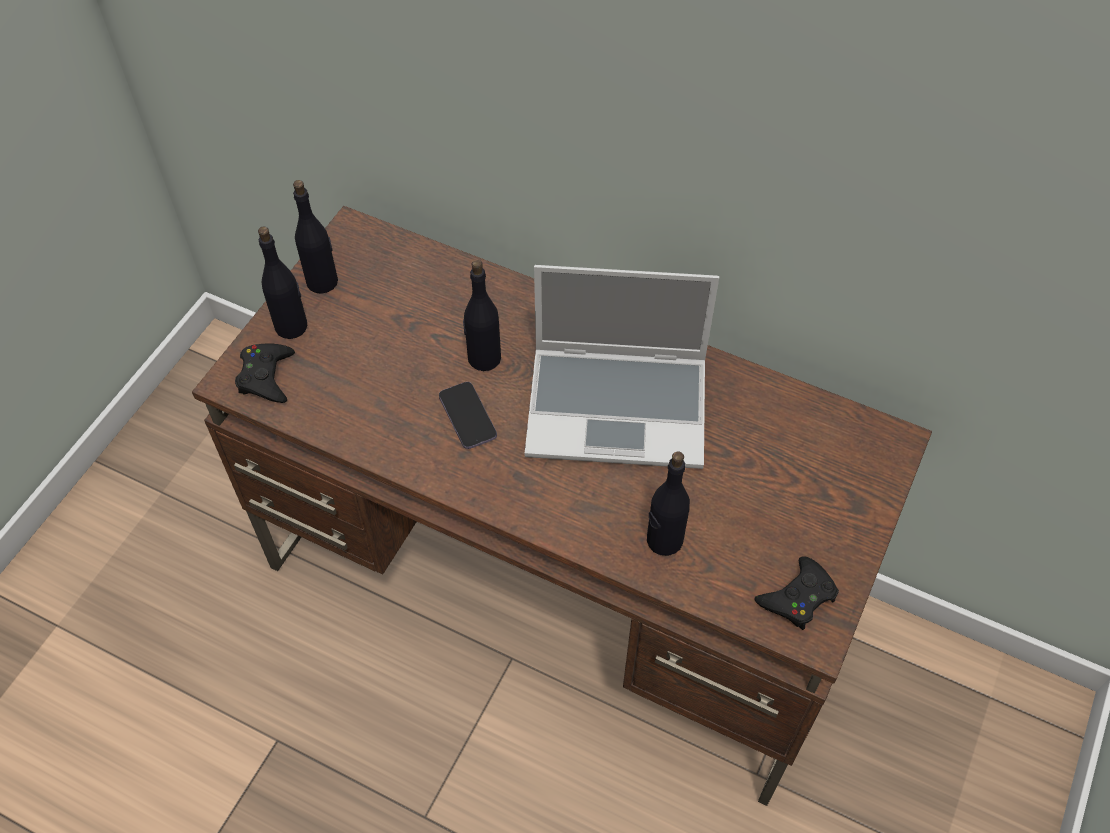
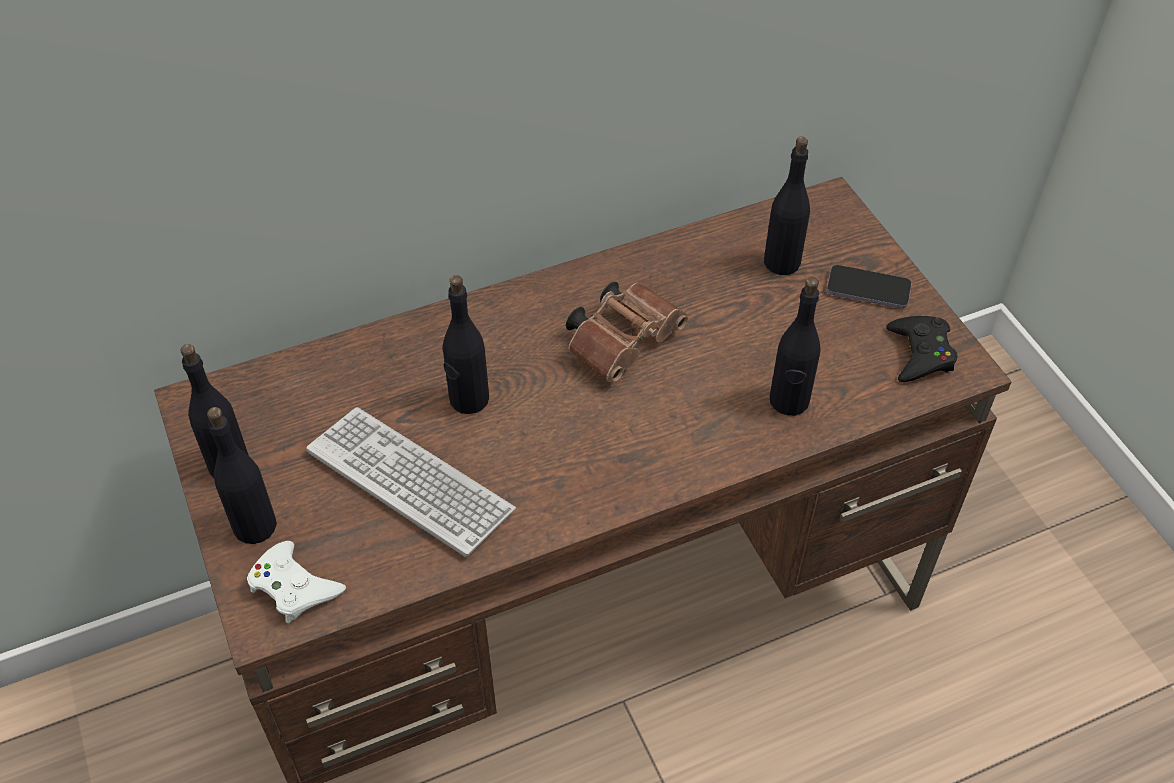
camera: 50 degrees left, 5 degrees down
(266, 377) = (294, 587): black game controller -> white game controller
(391, 376) = (410, 481): none -> keyboard
(467, 417) = (521, 453): phone -> phone (868, 289)
(619, 407) = (625, 341): laptop -> brown binoculars
(795, 449) = (781, 262): none -> black bottle

